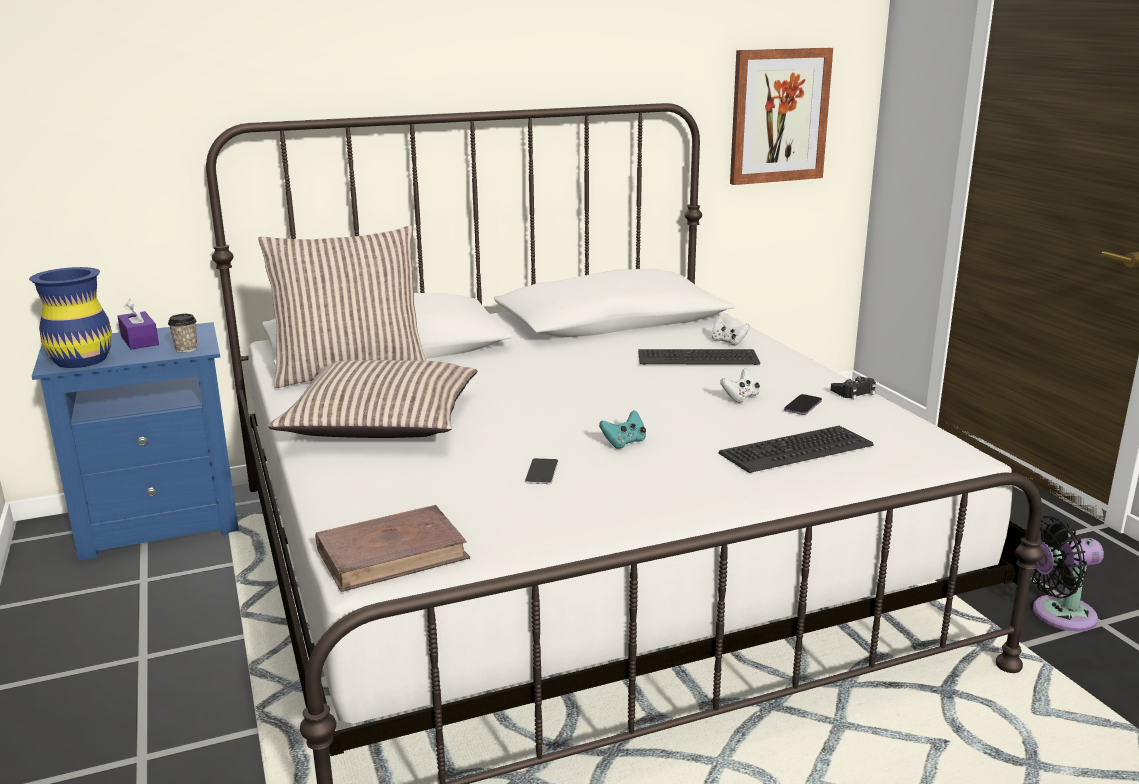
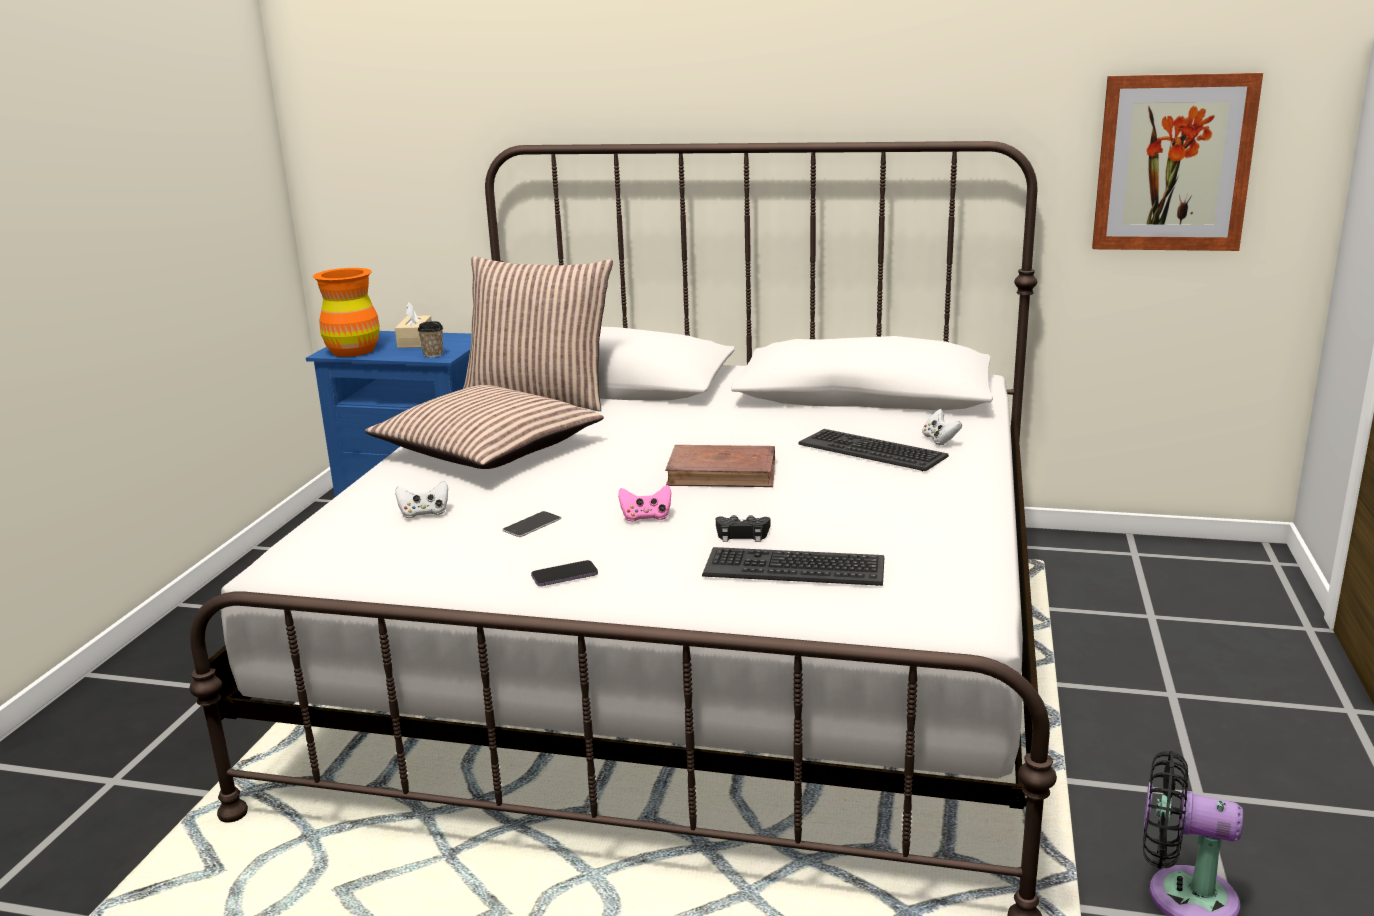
camera: 35 degrees right, 0 degrees up
(81, 360) = (353, 351): blue vase -> orange vase
(139, 340) = (415, 341): purple tissue box -> beige tissue box
(392, 554) = (315, 559): brown book -> brown book (722, 473)
(624, 442) = (646, 517): turquoise game controller -> pink game controller
(740, 397) = (839, 501): white game controller -> white game controller (424, 513)
(802, 406) = (889, 526): phone -> phone (564, 576)
(854, 392) = (978, 525): black game controller -> black game controller (742, 534)

